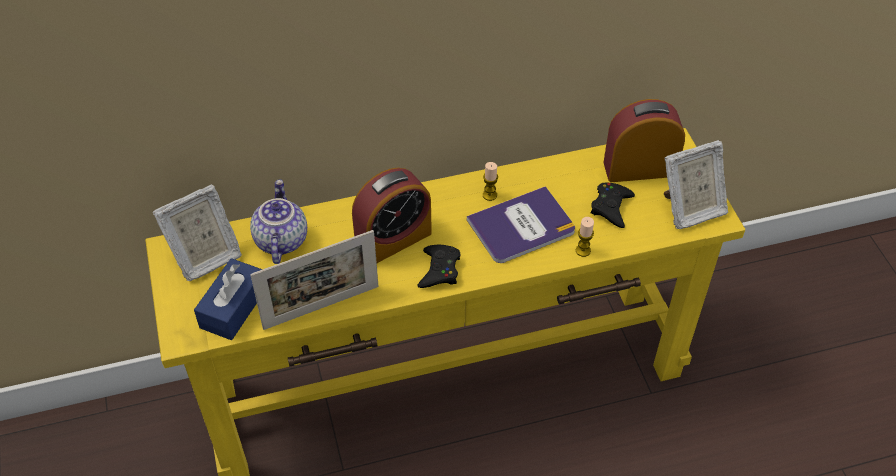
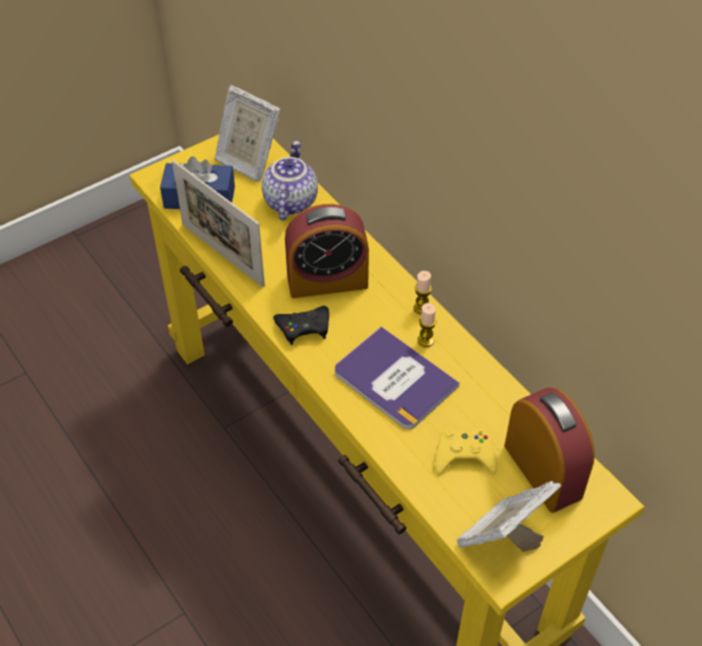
camera: 70 degrees right, 0 degrees up
(280, 240) = (289, 201): teapot -> teapot turned 60 degrees counterclockwise
(393, 239) = (327, 281): alarm clock -> alarm clock turned 45 degrees counterclockwise
(583, 250) = (385, 443): candle -> candle (421, 308)
(611, 207) = (464, 456): black game controller -> yellow game controller
(690, 209) = (502, 539): picture frame -> picture frame turned 90 degrees clockwise

